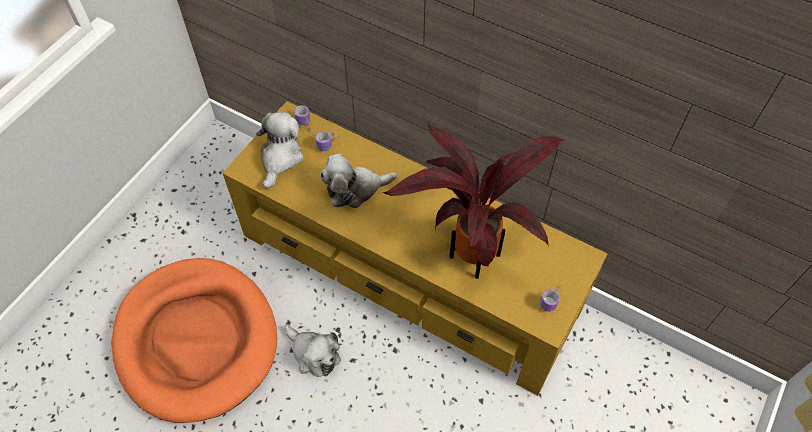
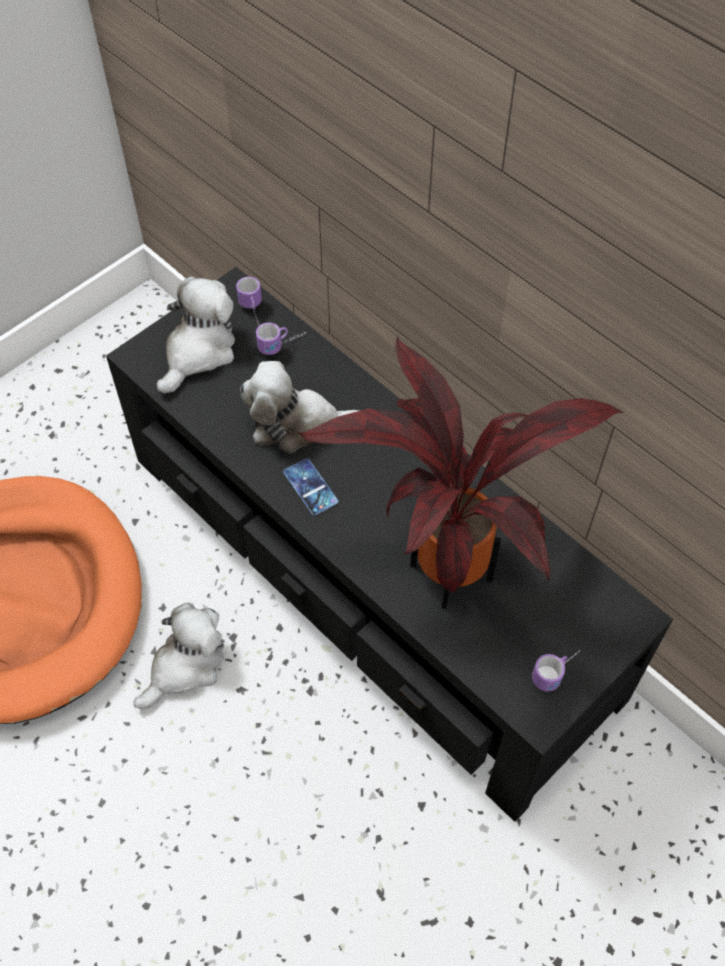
camera: 15 degrees right, 0 degrees up
(314, 354) = (185, 665): plush toy -> plush toy turned 105 degrees counterclockwise
(375, 225) = (310, 487): none -> phone
(407, 273) = (365, 575): yellow tv stand -> black tv stand

